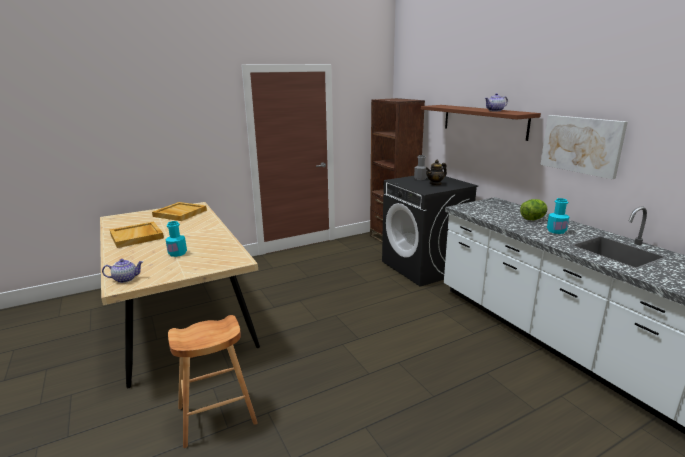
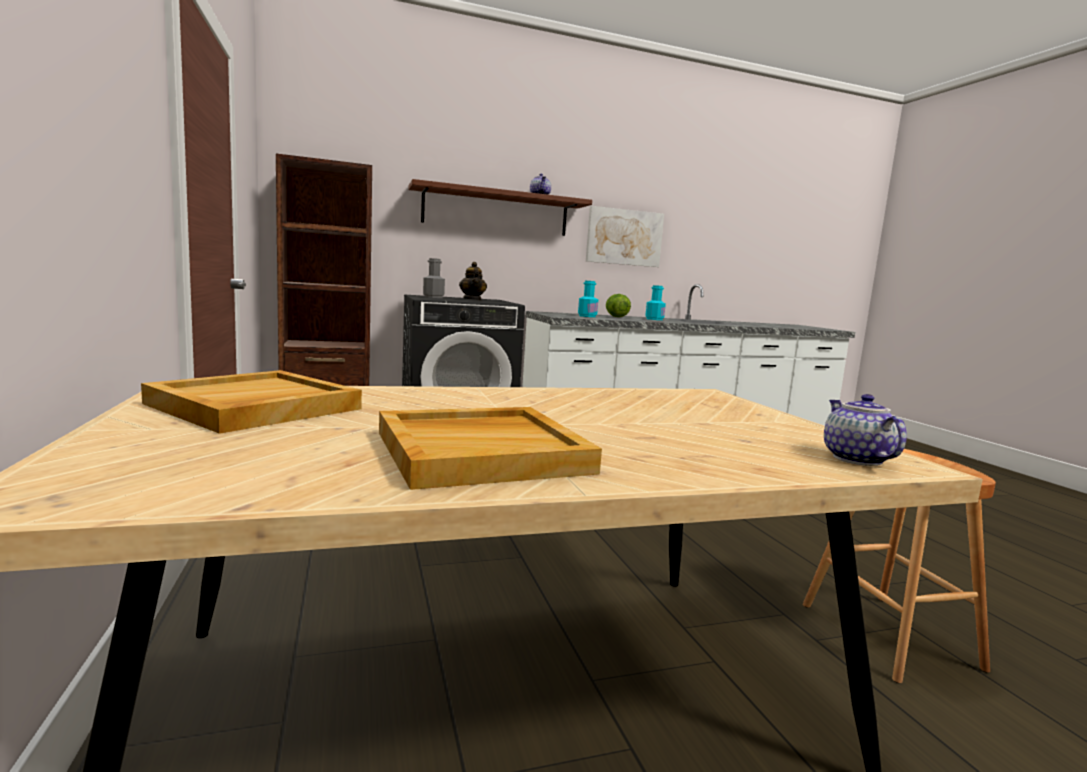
camera: 80 degrees left, 10 degrees down
(177, 253) = (664, 420): turquoise bottle -> turquoise bottle (587, 316)

